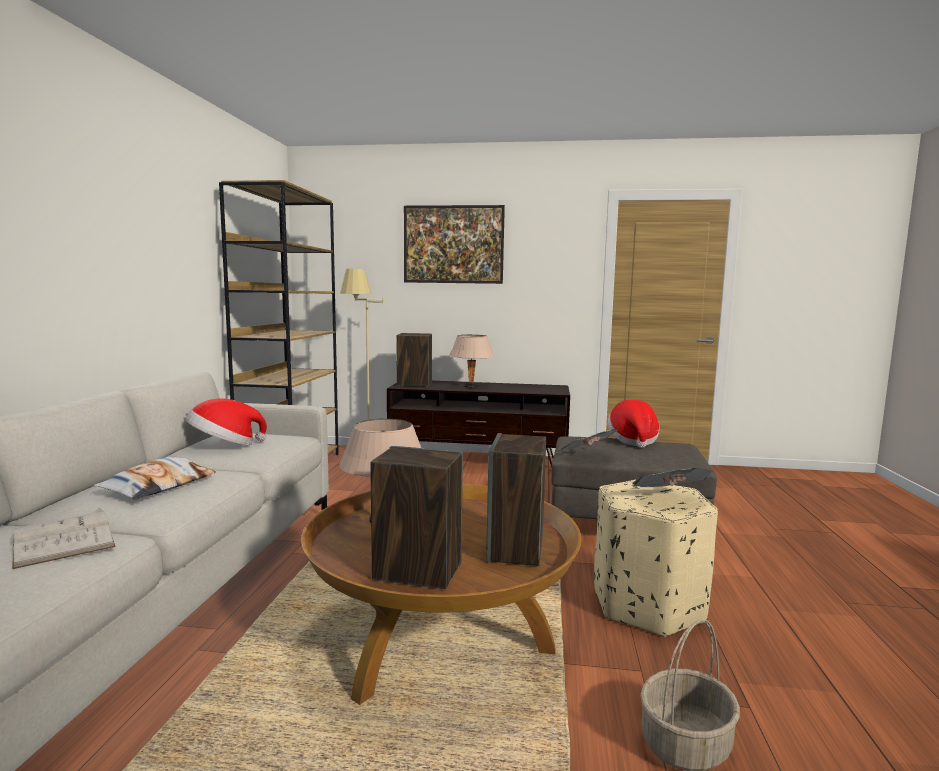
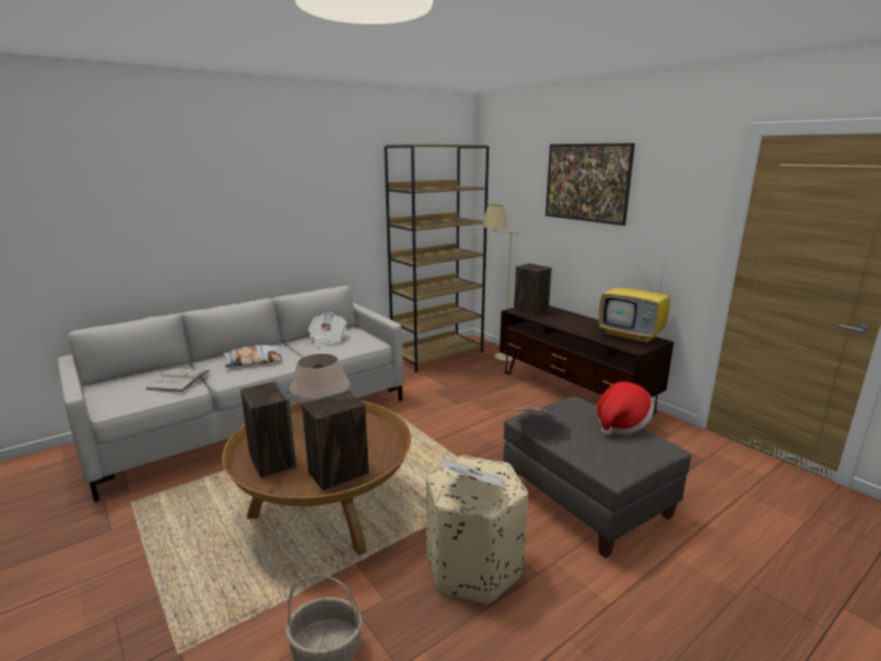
camera: 45 degrees right, 10 degrees up
(225, 446) = (327, 340): hat -> newspaper
(471, 387) = (570, 323): beige table lamp -> none
(535, 386) = (632, 336): none -> television

